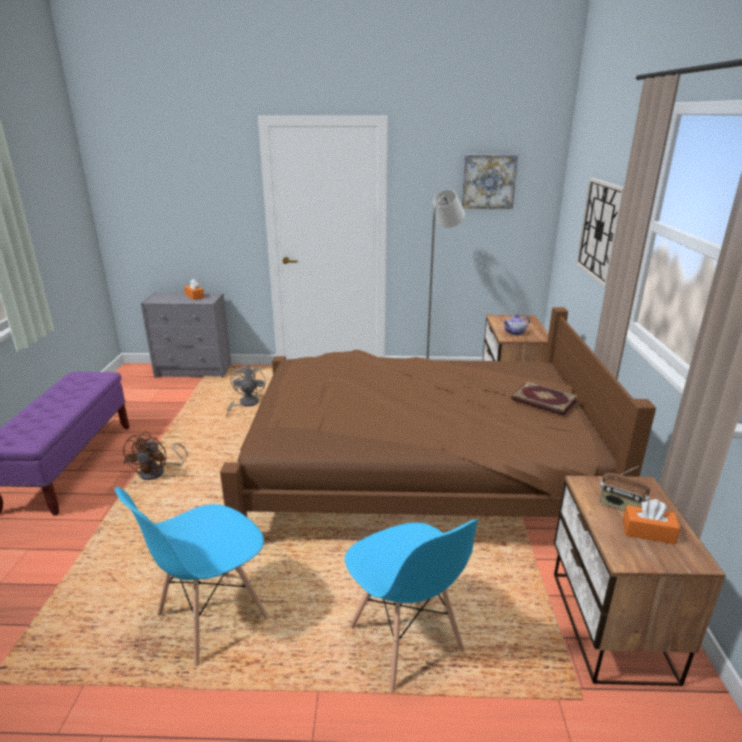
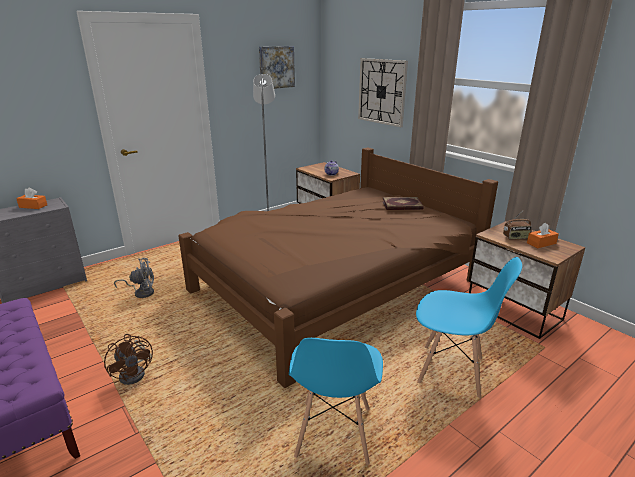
camera: 40 degrees left, 0 degrees up
(245, 404) = (142, 292): grey fan -> grey fan turned 120 degrees clockwise

